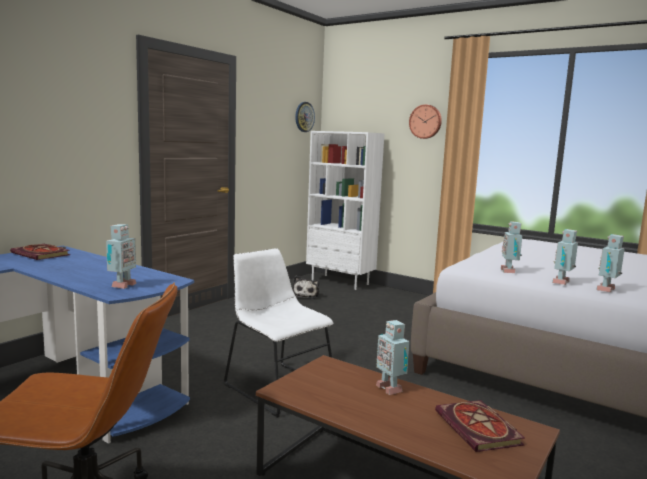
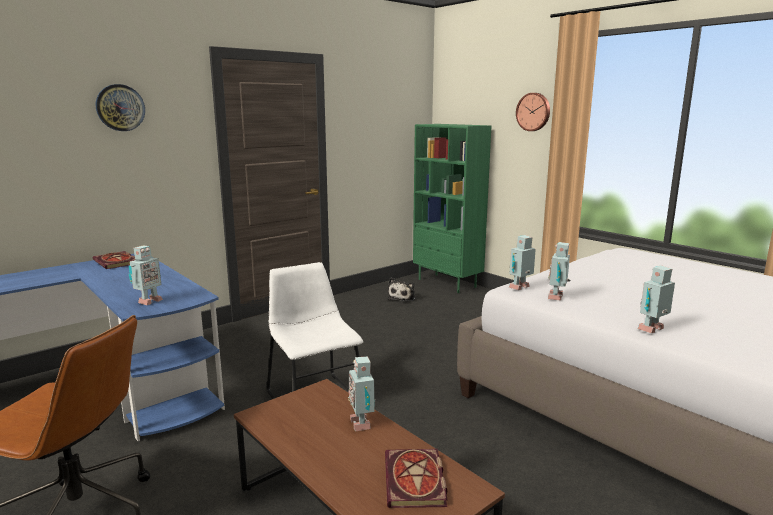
camera: 15 degrees right, 5 degrees up
(304, 117) = (410, 109): wall clock -> wall clock (120, 107)
(340, 282) = (447, 283): white bookcase -> green bookcase
(563, 283) = (606, 316): toy robot -> toy robot (521, 288)

